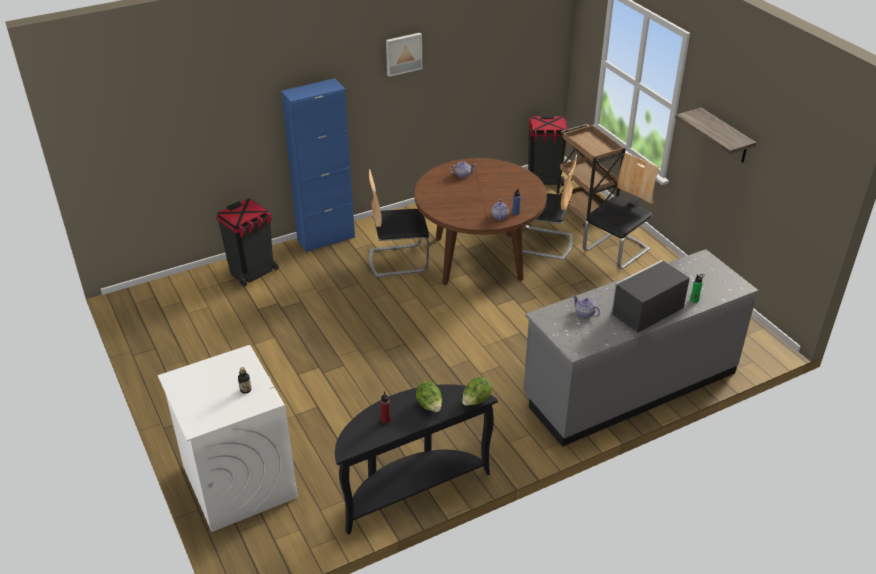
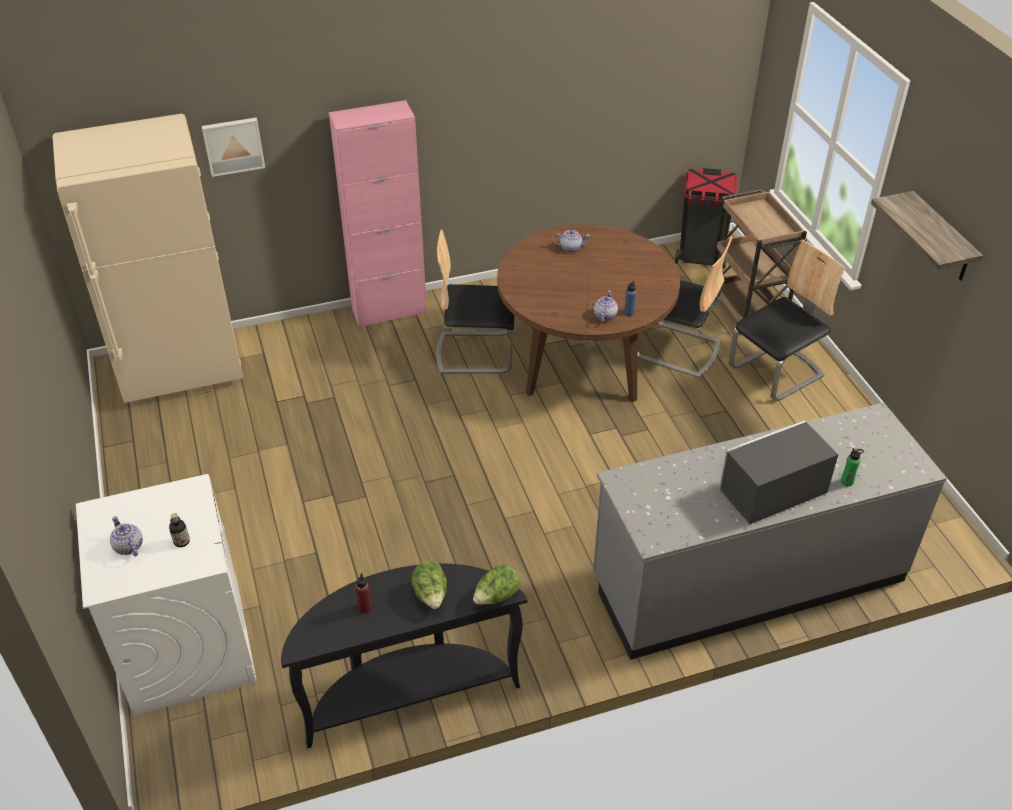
camera: 10 degrees right, 5 degrees up
(178, 295) = (182, 370): none -> beige fridge
(253, 272) = (283, 348): black trash can -> none
(326, 239) = (389, 311): blue cabinet -> pink cabinet
(403, 53) = (506, 72): picture -> picture (233, 145)
(584, 313) = (681, 483): teapot -> teapot (128, 546)

